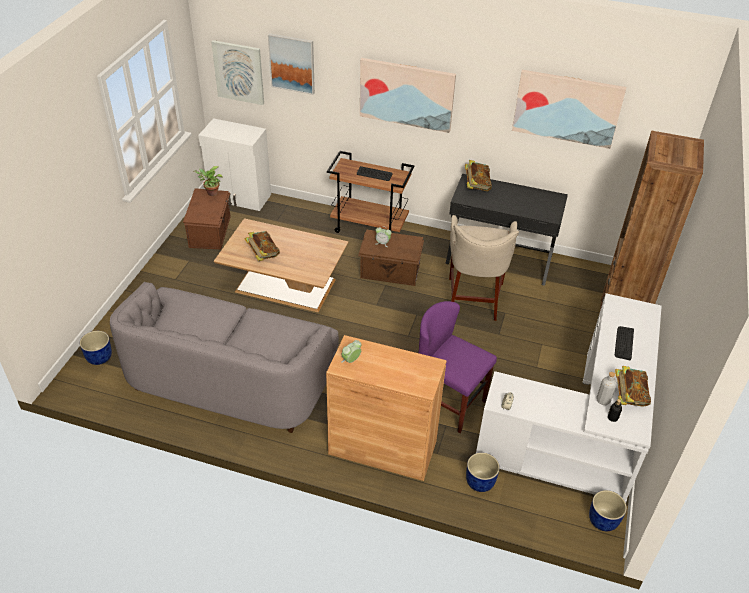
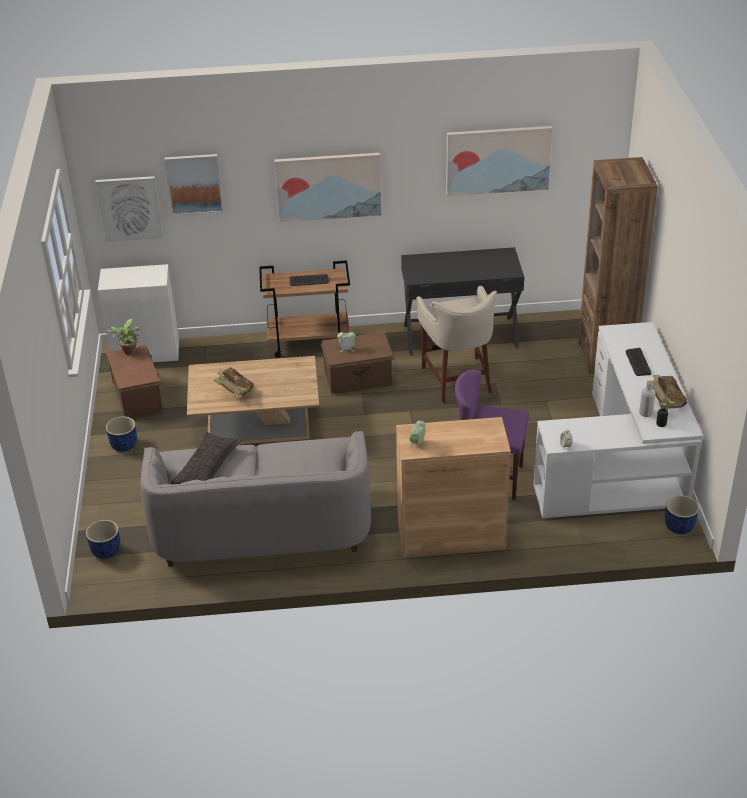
camera: 20 degrees left, 5 degrees down
(192, 314) = (207, 466): none -> pillow
(476, 186) = (422, 263): book -> none
(479, 481) = (556, 532): blue planter -> blue planter (124, 445)

